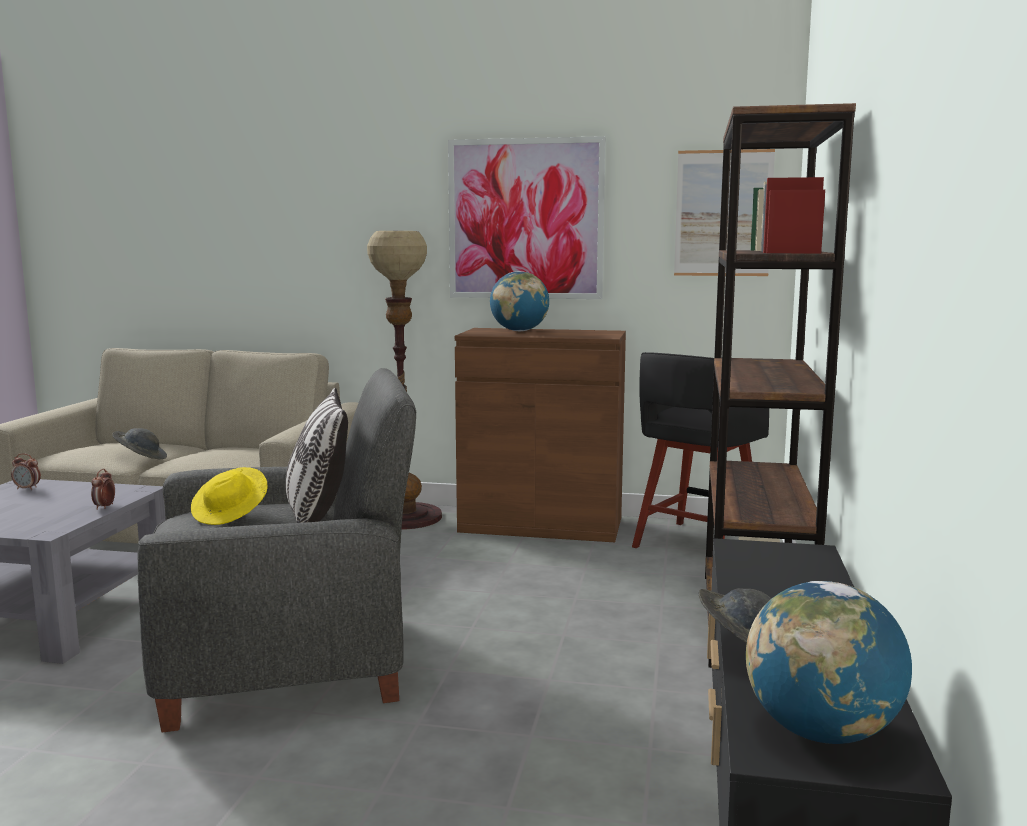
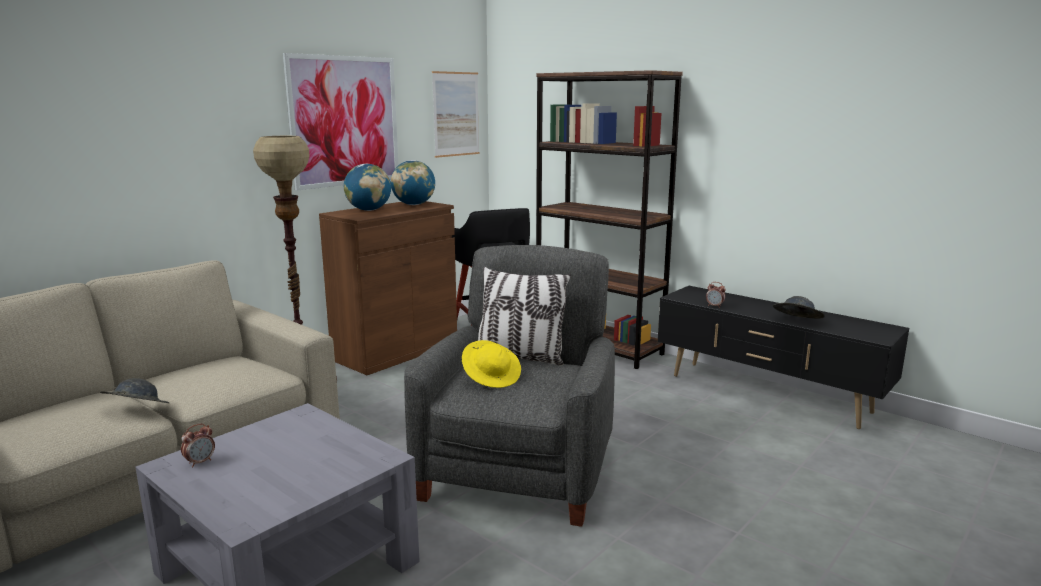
camera: 60 degrees left, 5 degrees up
(104, 507) = (339, 430): alarm clock -> alarm clock (714, 306)
(821, 732) = (866, 329): globe -> globe (414, 204)

